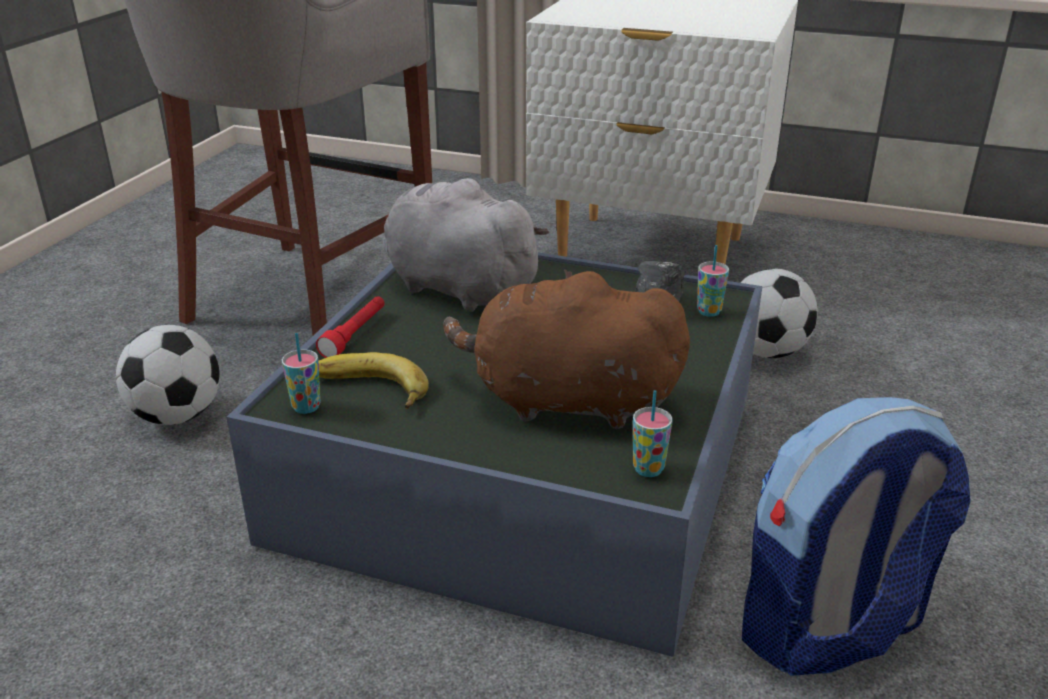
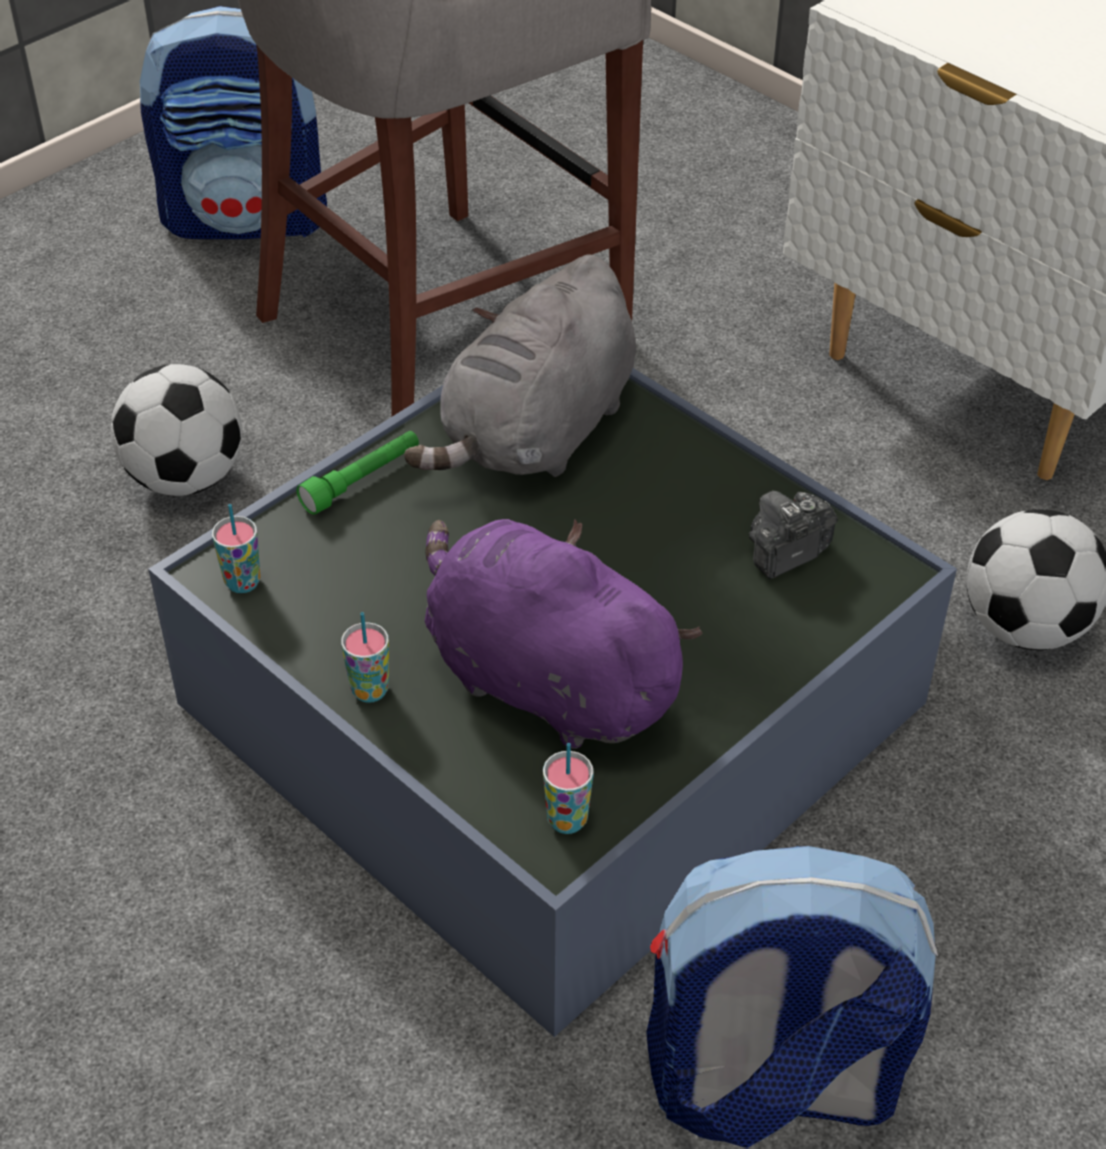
camera: 25 degrees right, 15 degrees up
(144, 277) = (248, 218): none -> backpack
(355, 335) = (362, 481): red flashlight -> green flashlight
(368, 391) = (324, 581): banana -> none
(456, 287) = (536, 434): grey plush toy -> grey plush toy turned 120 degrees counterclockwise
(566, 401) = (543, 680): brown plush toy -> purple plush toy
(709, 312) = (844, 590): cup -> cup (370, 690)

